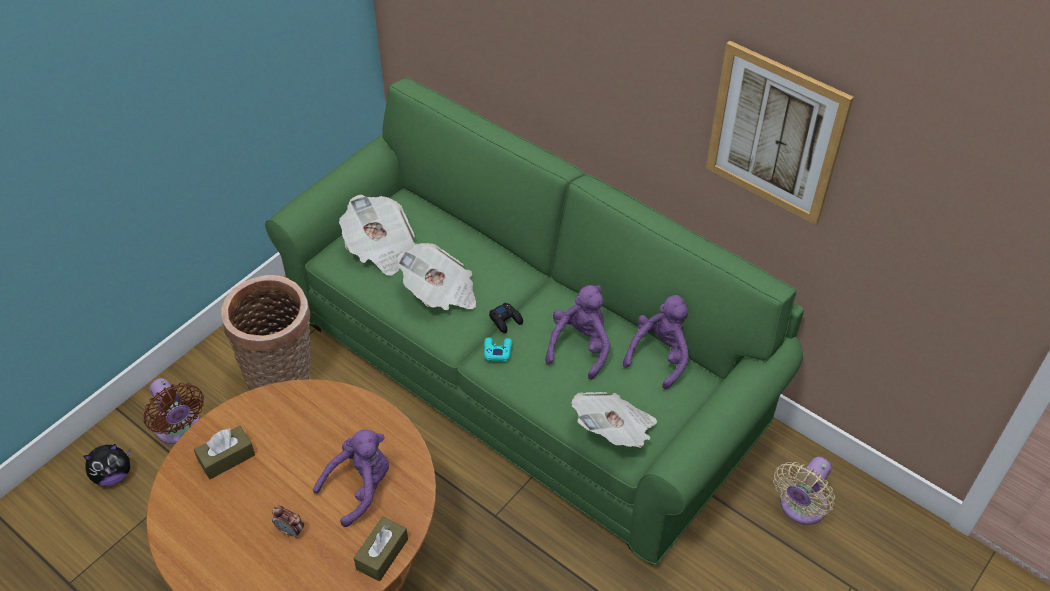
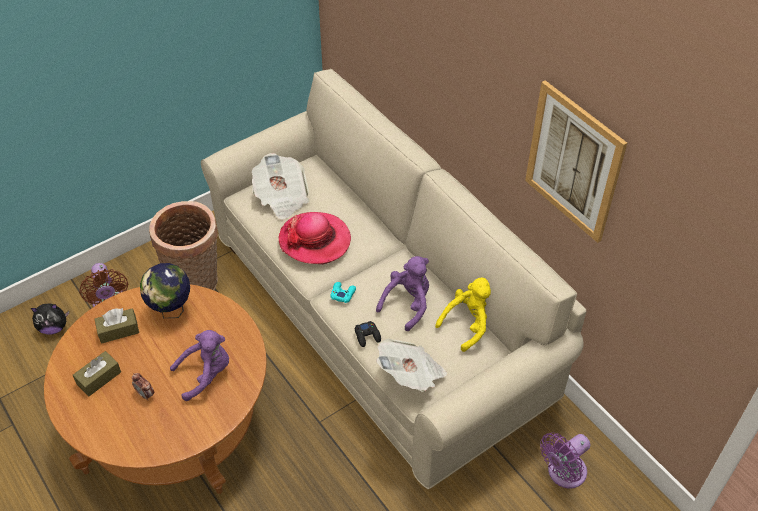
camera: 15 degrees right, 0 degrees up
(287, 418) = (171, 311): none -> globe
(382, 554) = (205, 427): brown tissue box -> brown tissue box (99, 378)
(440, 292) = (315, 240): newspaper -> hat
(506, 320) = (358, 271): black game controller -> black game controller (367, 336)
(527, 371) = (380, 317): green sofa -> beige sofa
(660, 355) = (468, 324): purple plush toy -> yellow plush toy
(800, 508) = (563, 473): beige fan -> purple fan

